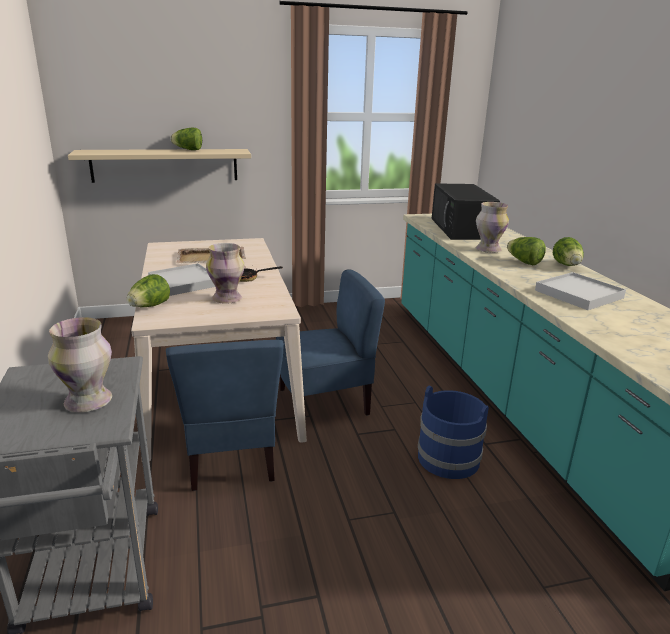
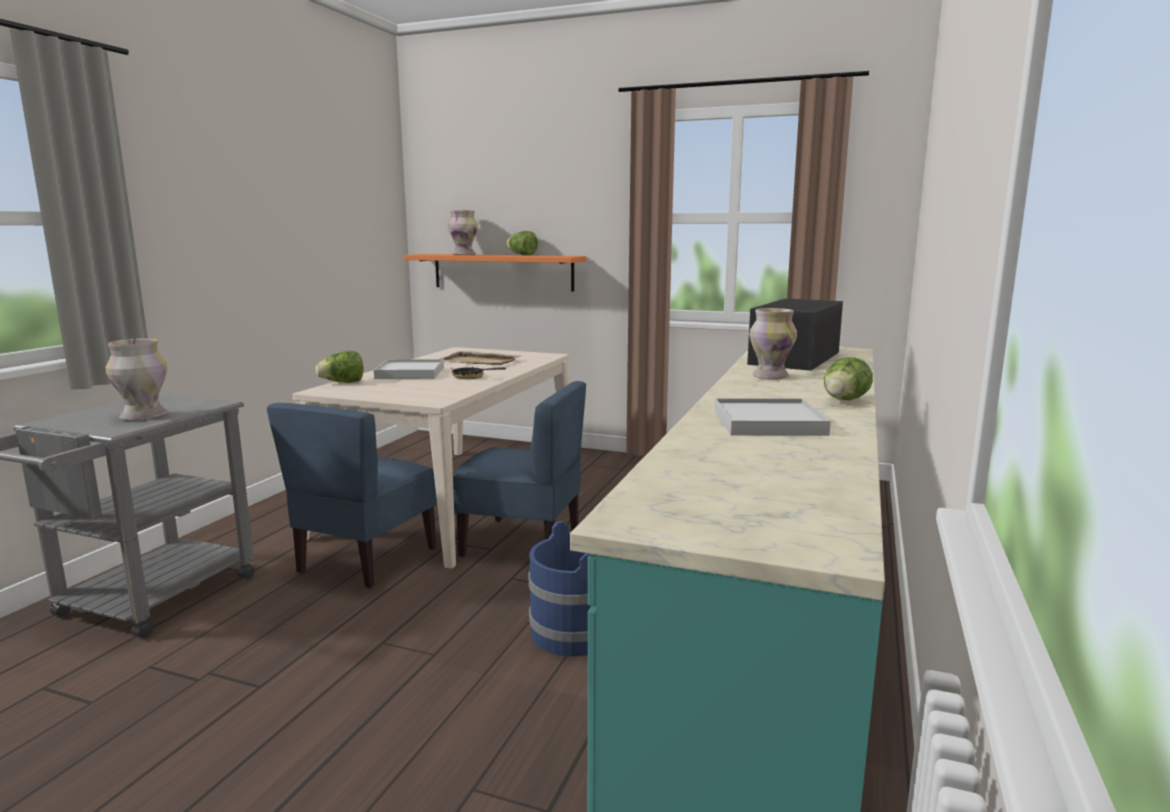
camera: 35 degrees right, 10 degrees down
(165, 165) = (502, 272): beige shelf -> orange shelf
(227, 298) = (415, 387): vase -> vase (464, 254)
(524, 262) = (786, 390): lettuce -> none

